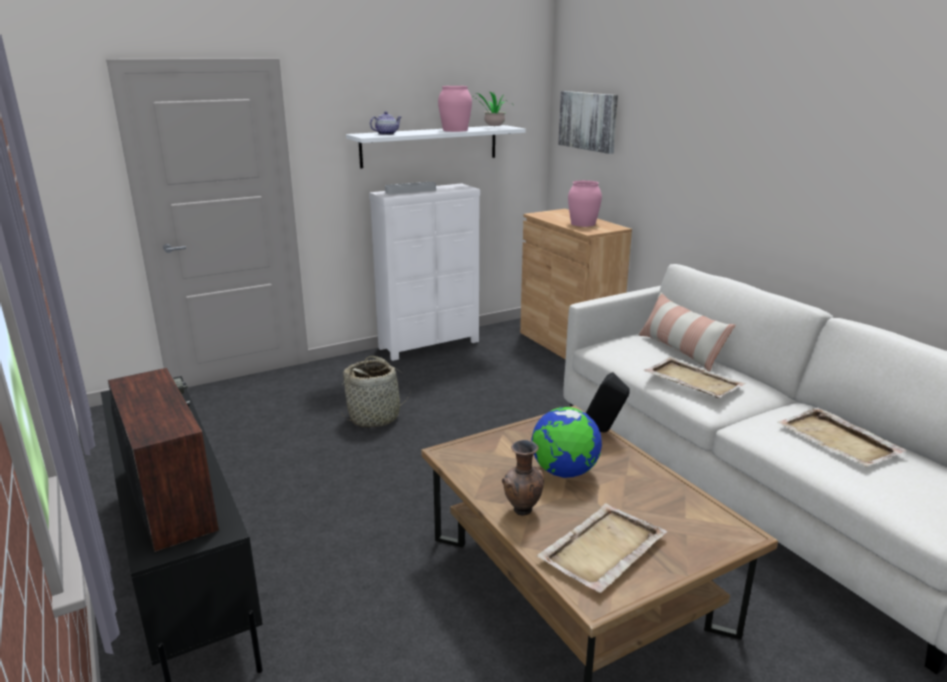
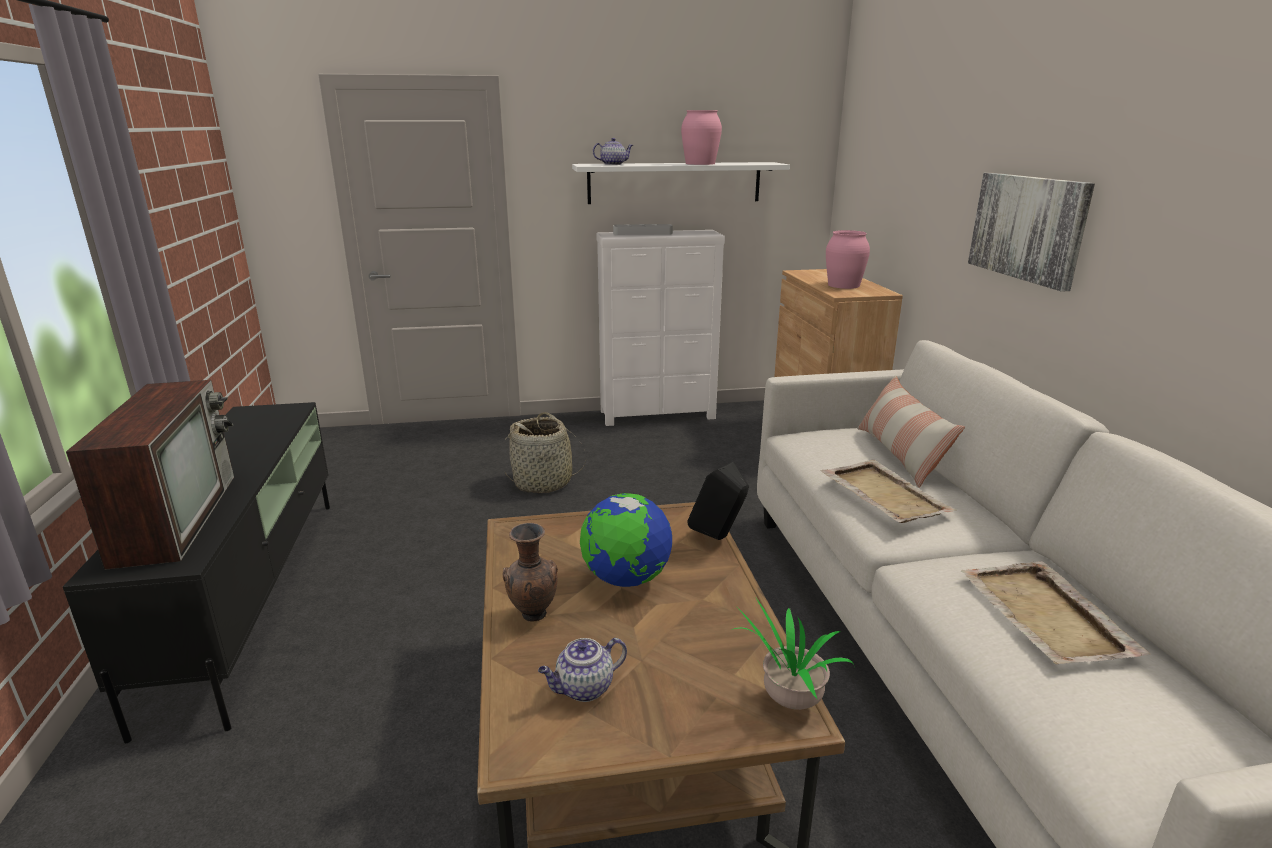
camera: 20 degrees right, 0 degrees up
(493, 127) = (752, 163): potted plant -> potted plant (787, 703)
(588, 121) = (872, 156): picture -> picture (1028, 227)
(601, 549) = (583, 689): beige tray -> teapot

